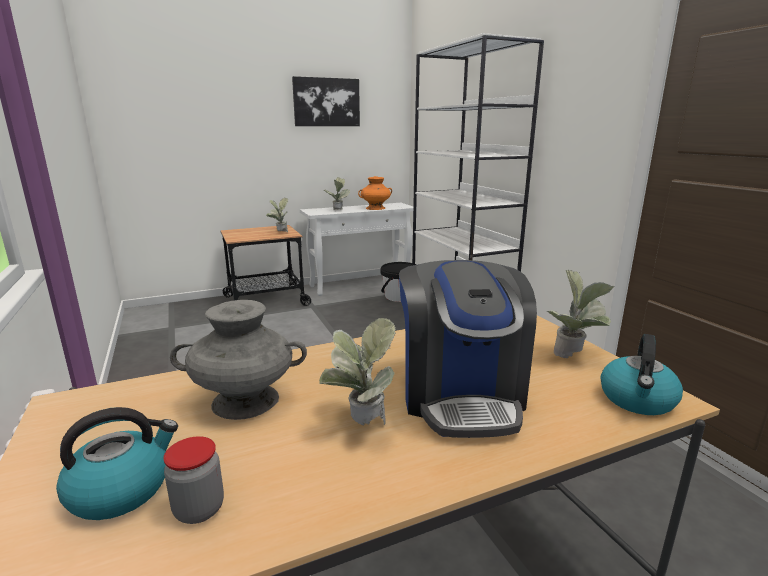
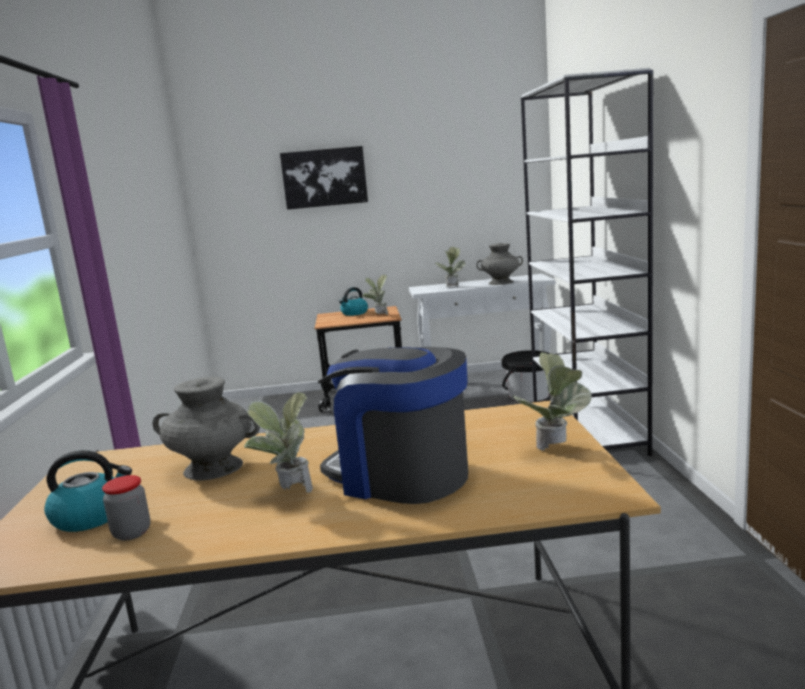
camera: 20 degrees right, 5 degrees down
(326, 102) = (439, 158): picture -> picture (324, 177)
(375, 208) = (500, 282): orange vase -> grey vase
(461, 394) = (400, 475): coffee machine -> coffee machine turned 105 degrees clockwise
(637, 400) = (575, 492): kettle -> kettle (354, 313)

